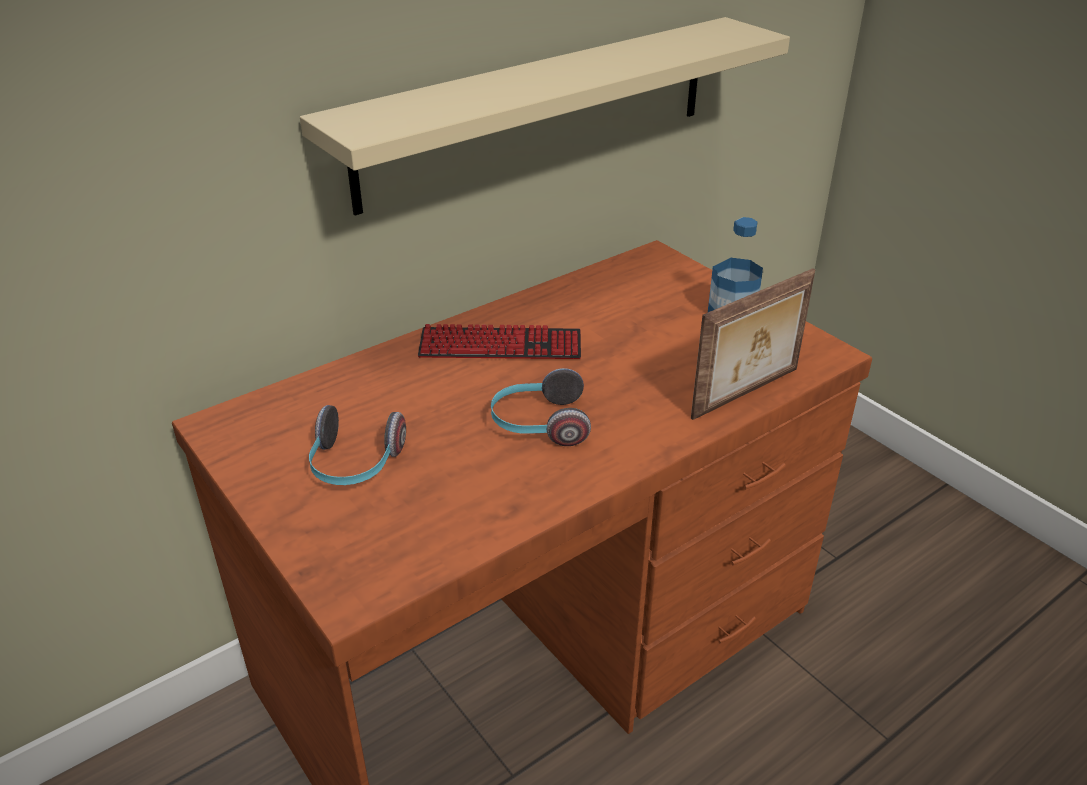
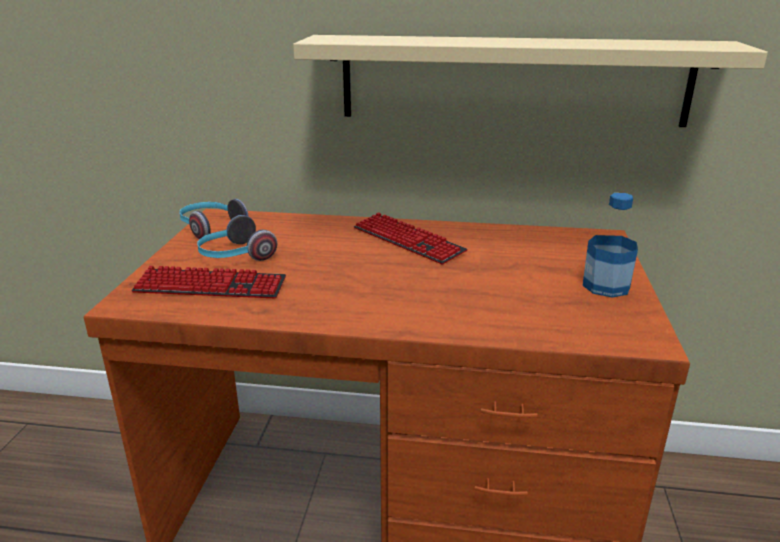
camera: 45 degrees right, 10 degrees down
(404, 517) = (210, 286): none -> keyboard
(539, 424) = (355, 282): headphones -> headphones (210, 228)
(747, 394) = (524, 332): picture frame -> none

